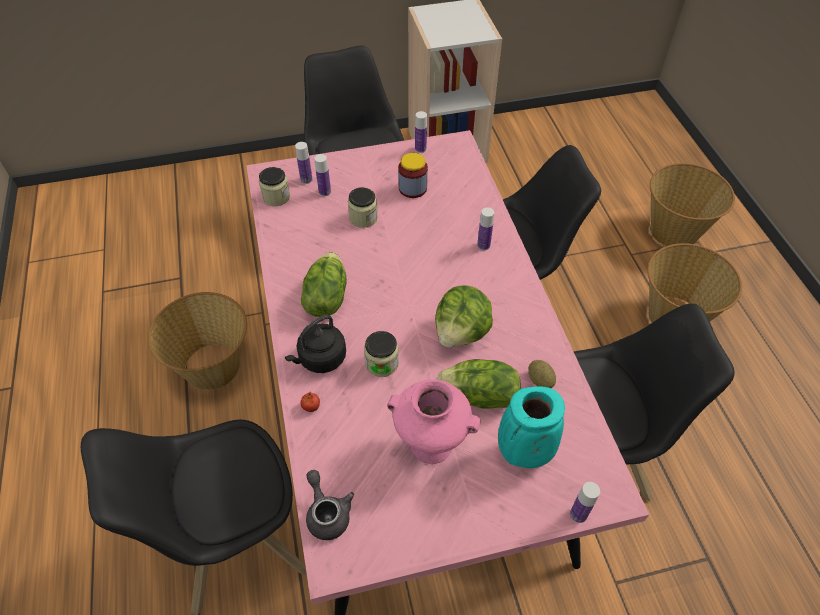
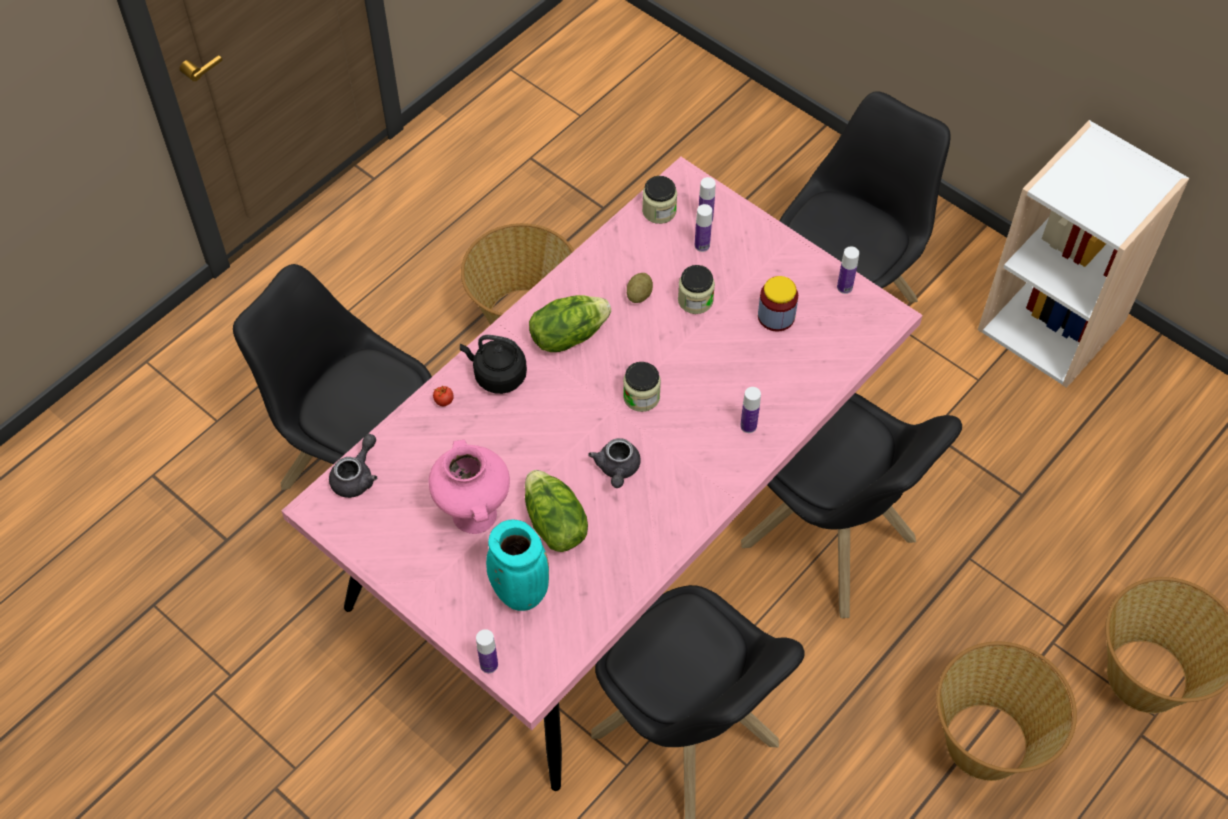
camera: 55 degrees right, 5 degrees up
(382, 363) = (530, 425): jar -> jar (641, 397)
(462, 332) = (617, 469): lettuce -> grey teapot
(540, 380) = (612, 565): potato -> potato (639, 295)

